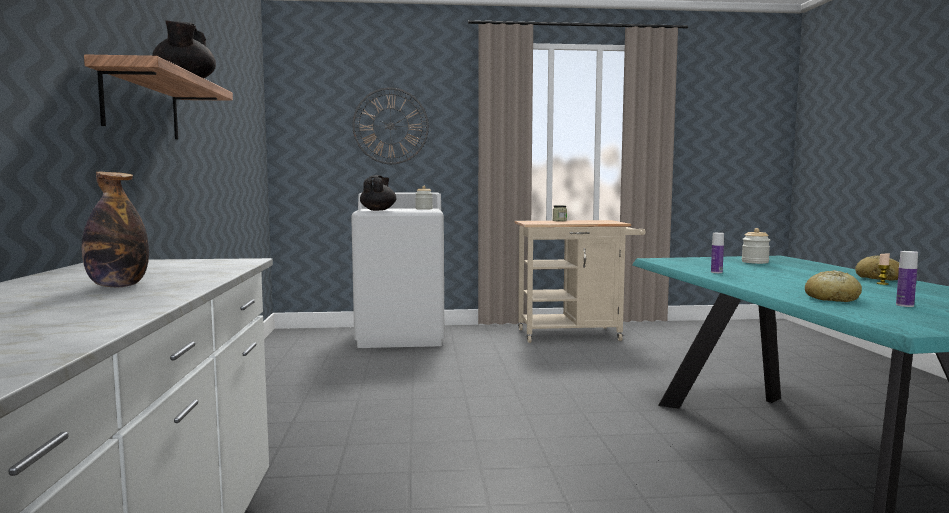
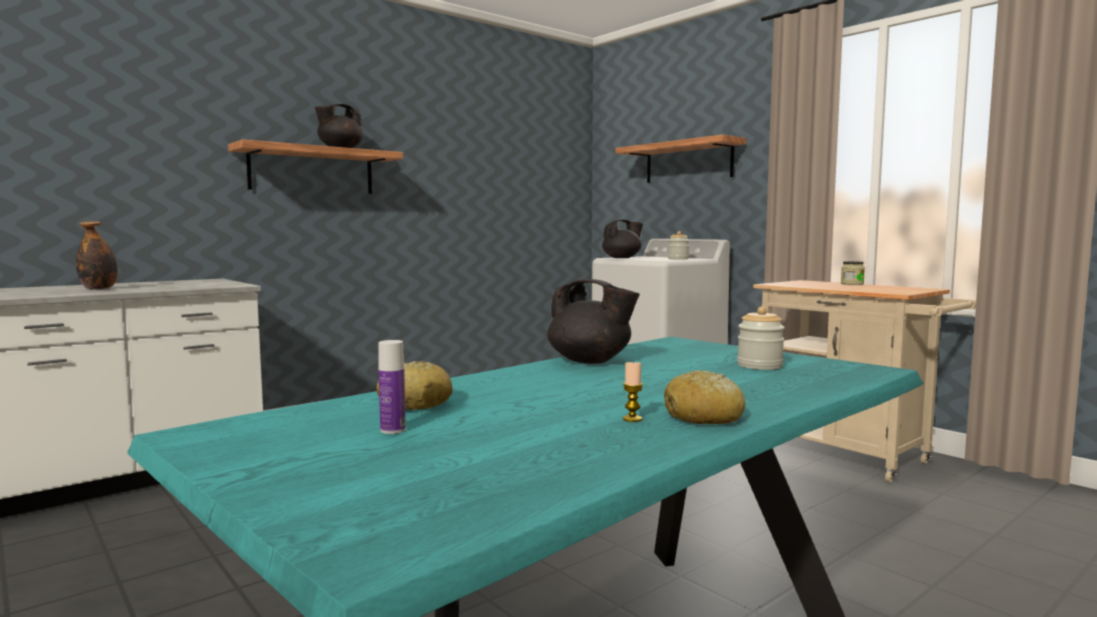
camera: 55 degrees right, 0 degrees up
(390, 126) = (688, 162): wall clock -> shelf
(716, 272) = (590, 361): bottle -> black teapot

